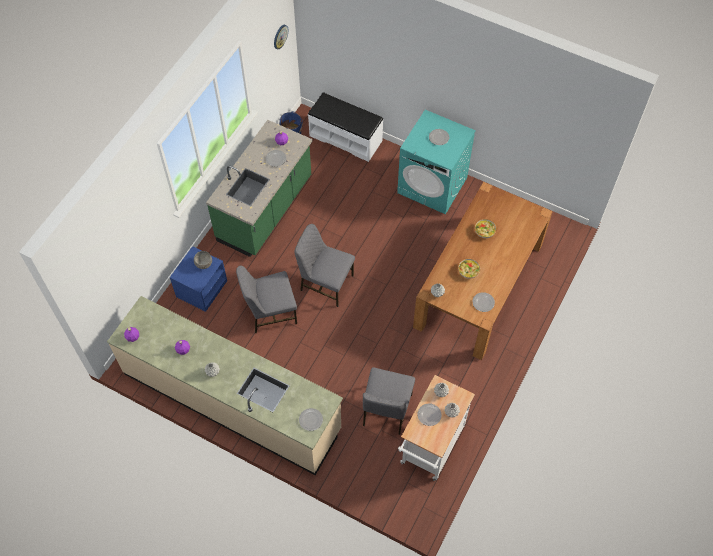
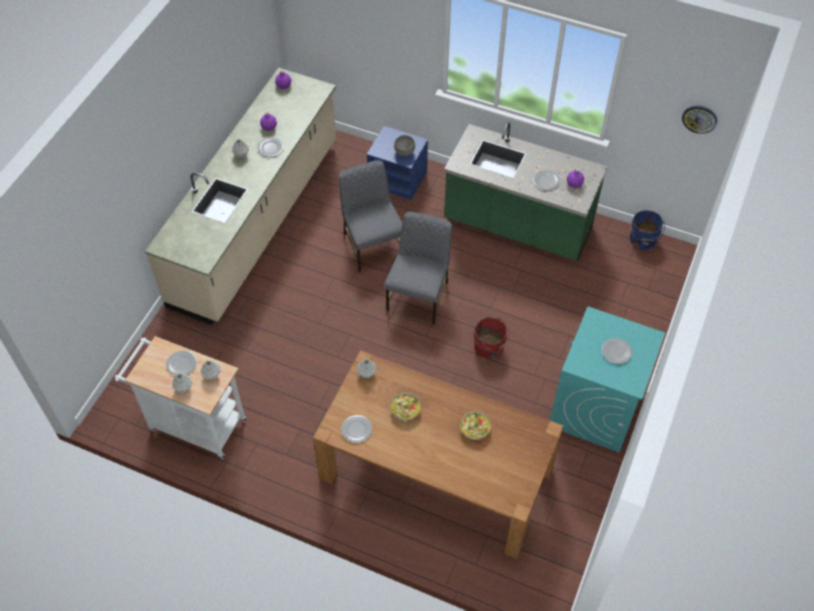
camera: 85 degrees right, 5 degrees down
(310, 420) = (180, 246): plate -> plate (270, 148)
(346, 138) = (652, 299): white bench -> none
(378, 241) = (490, 348): none -> red bucket
(386, 410) = (245, 372): grey chair -> none

